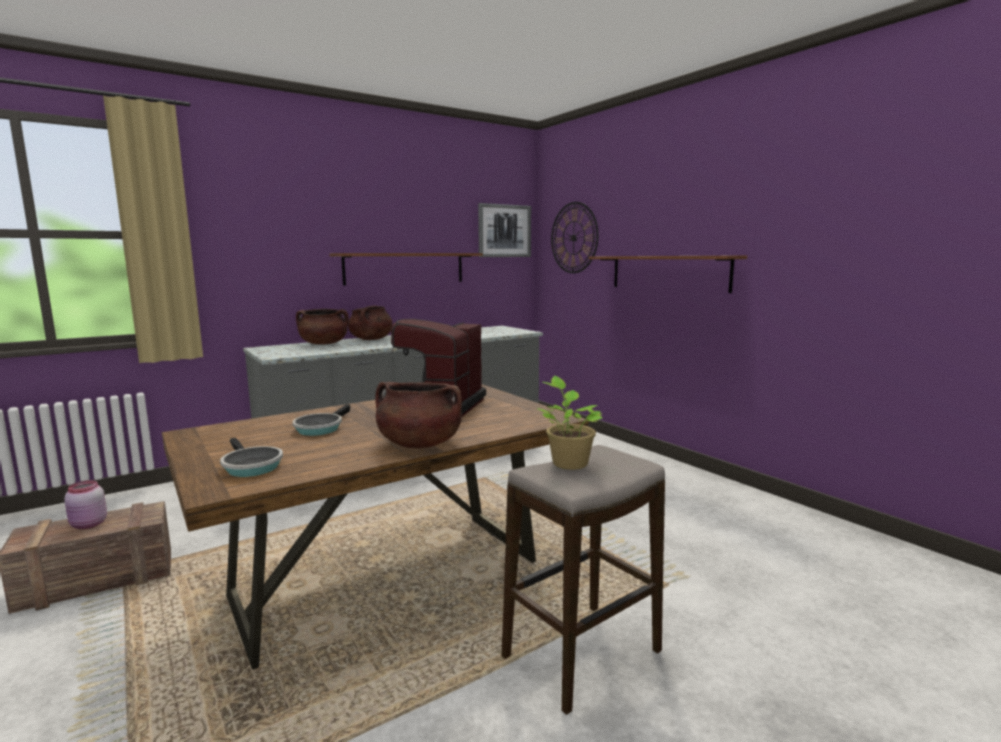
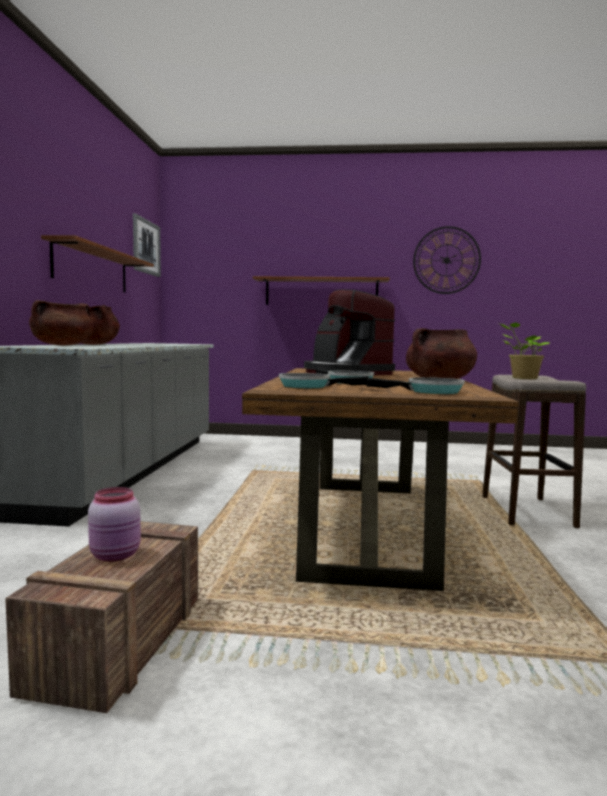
camera: 50 degrees left, 5 degrees down
(247, 431) = (309, 386): none -> frying pan
(573, 238) = (214, 261): wall clock -> wall clock (446, 260)

